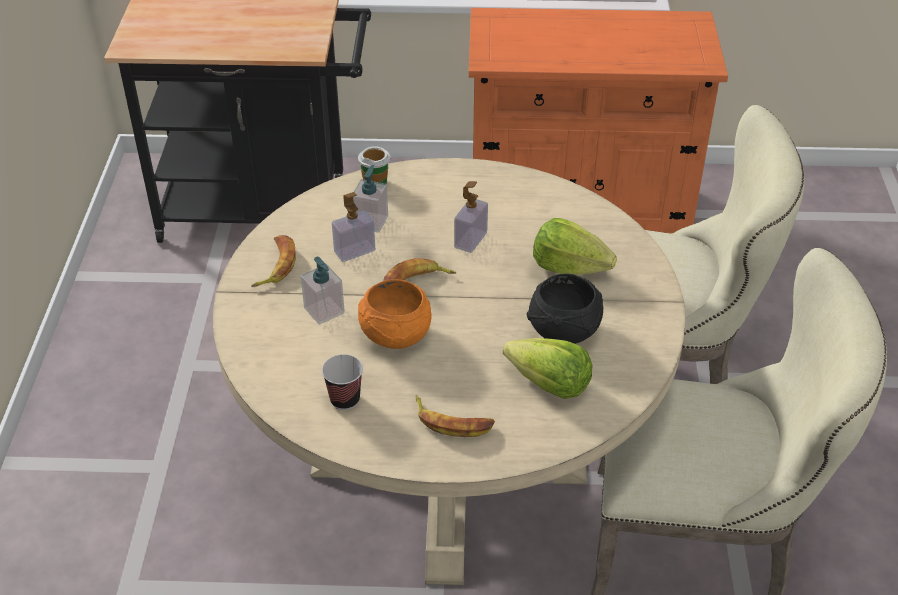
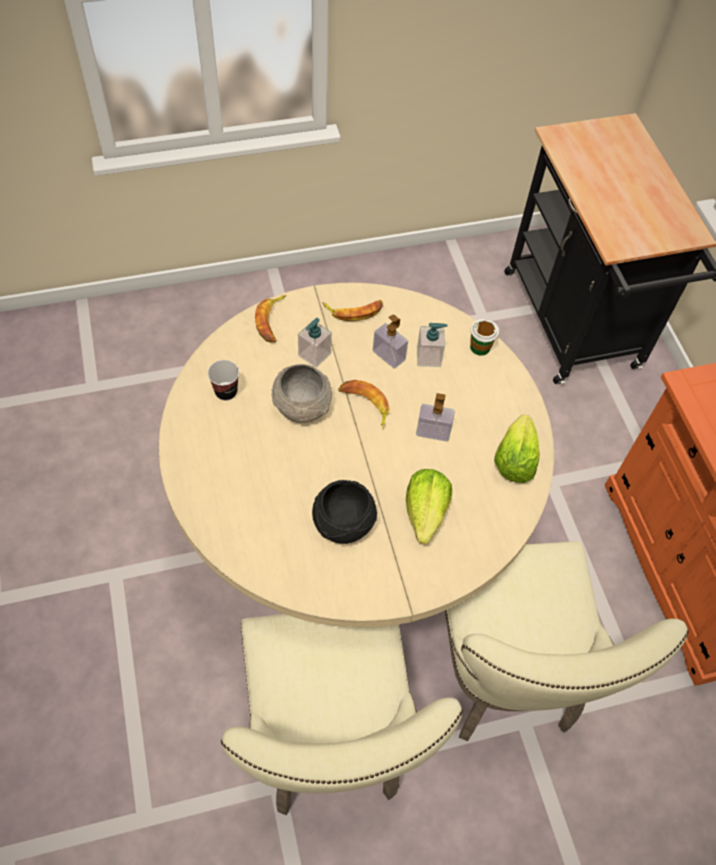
camera: 70 degrees right, 15 degrees up
(394, 335) = (302, 406): orange bowl -> grey bowl
(452, 422) = (221, 465): banana -> banana (272, 321)
(549, 384) = (277, 523): lettuce -> lettuce (514, 460)

